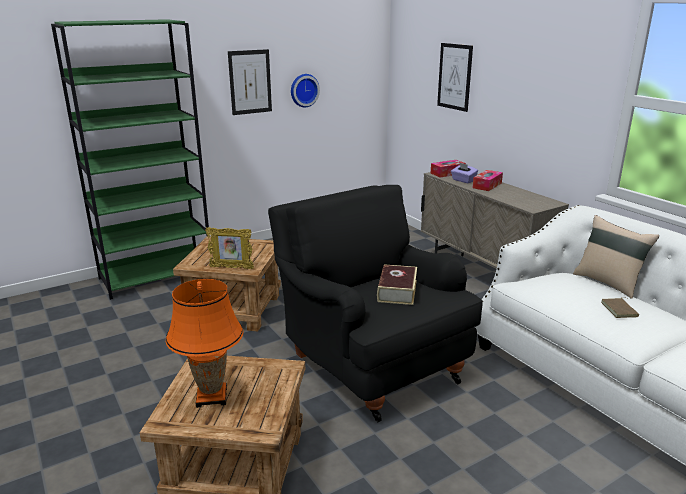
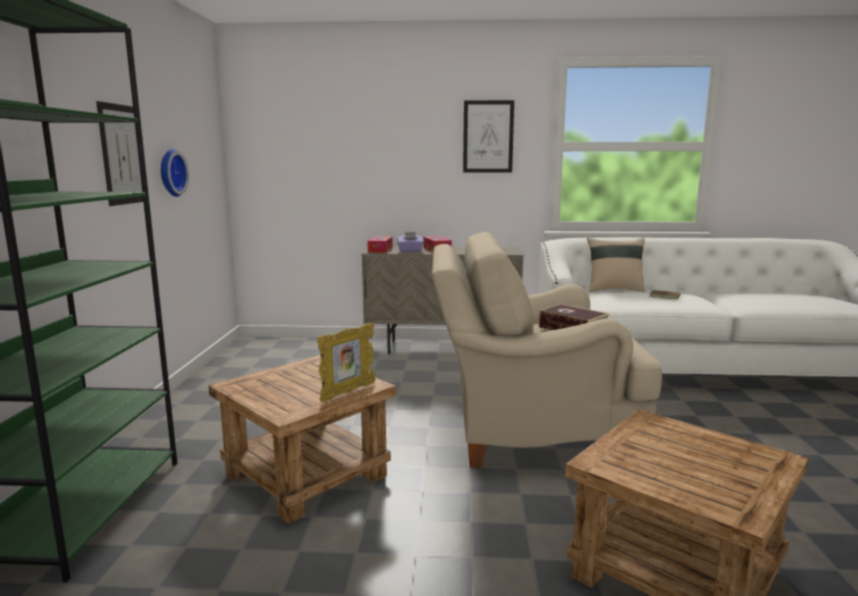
camera: 55 degrees left, 10 degrees down
(211, 396) = (692, 471): orange table lamp -> none
(370, 362) = (531, 435): black armchair -> beige armchair
(454, 77) = (347, 150): picture -> picture (488, 136)

